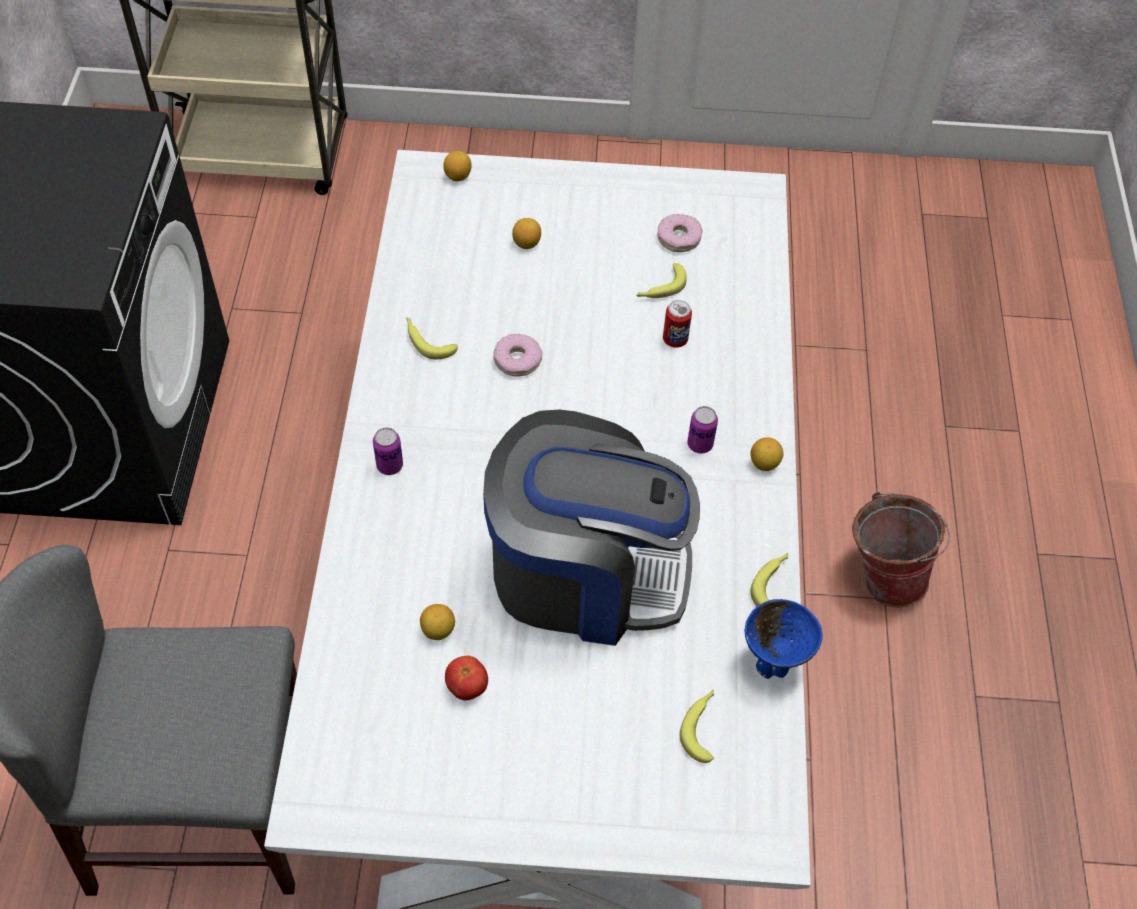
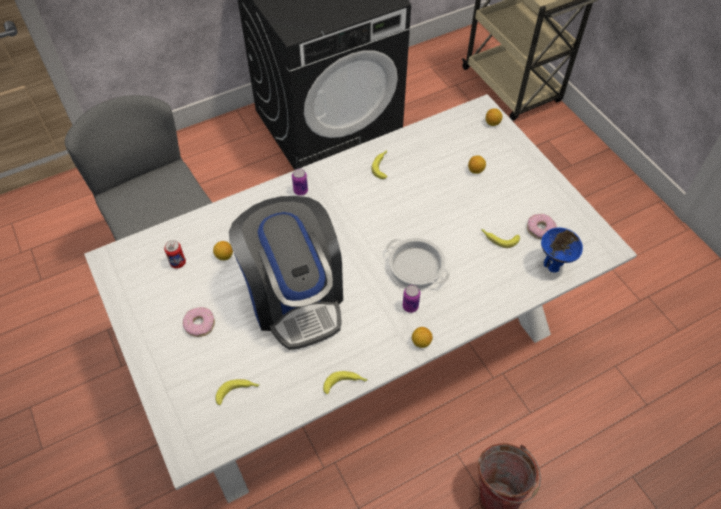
camera: 60 degrees right, 0 degrees up
(467, 687) = (201, 283): tomato -> none
(517, 360) = (400, 205): donut -> donut (200, 324)
(640, 403) = (415, 267): none -> cooking pot
(675, 339) = (469, 262): can -> can (178, 263)
(772, 662) = (296, 407): blue bowl -> blue bowl (553, 264)

